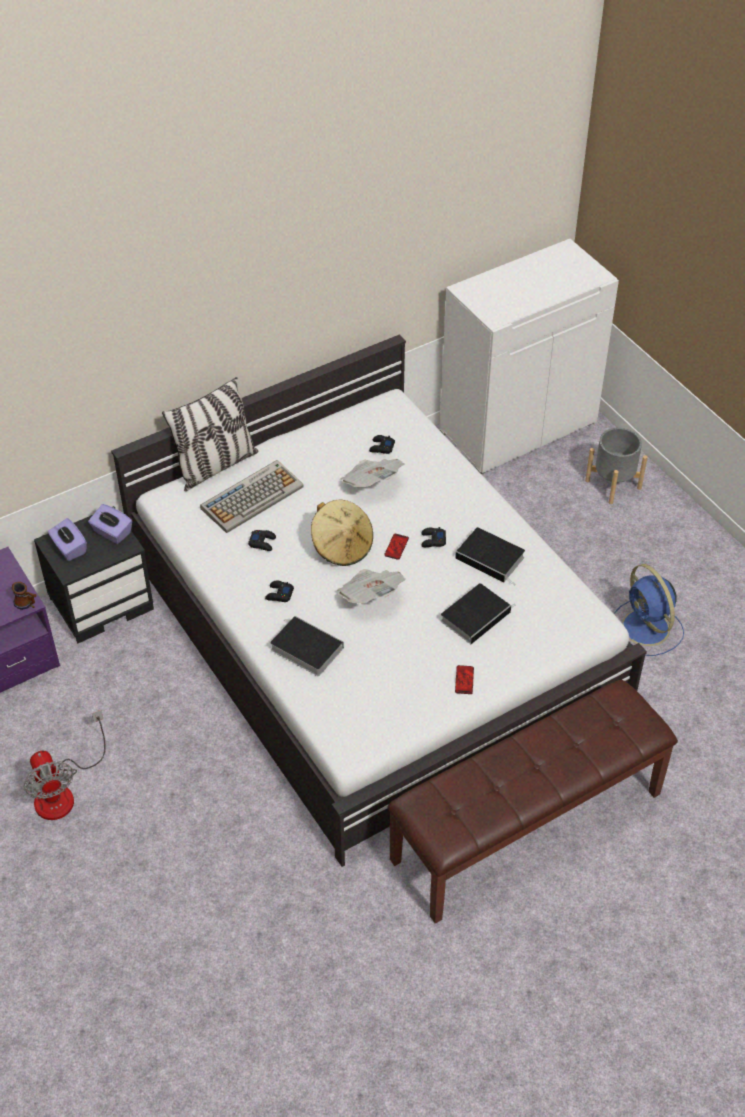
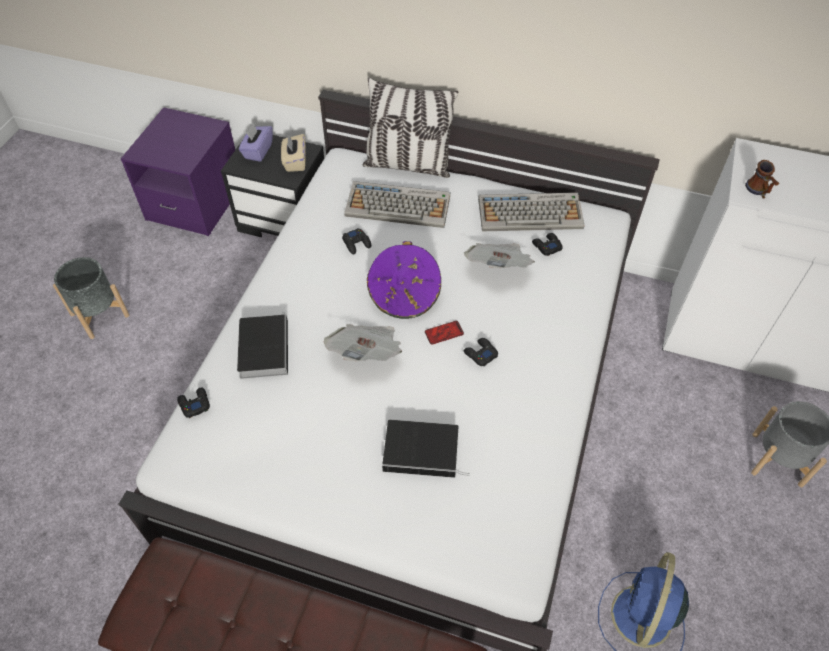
camera: 50 degrees right, 5 degrees up
(27, 604) = (182, 165): mug -> mug (759, 192)
(63, 791) = (99, 314): fan -> grey planter
(112, 533) = (295, 162): purple tissue box -> beige tissue box
(279, 594) = (310, 291): black game controller -> black game controller (194, 404)
(342, 546) = (404, 296): beige hat -> purple hat
(343, 434) = (531, 213): none -> keyboard
(464, 680) = (332, 497): phone -> none
(492, 558) = (507, 415): book -> none

